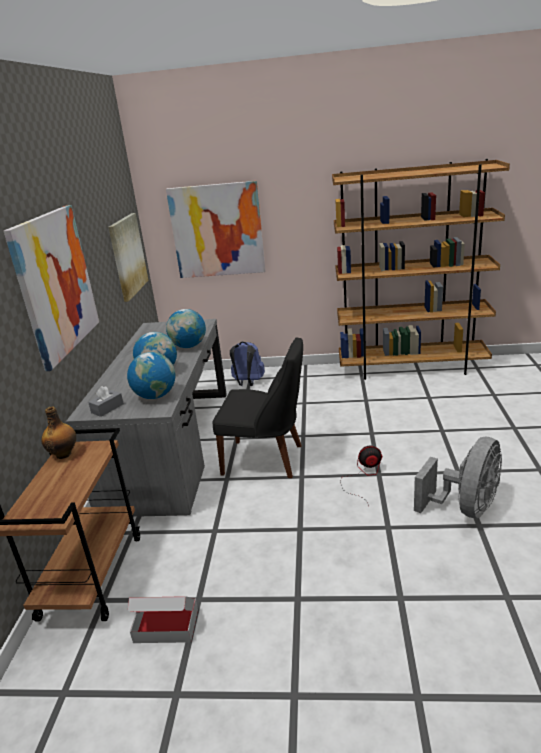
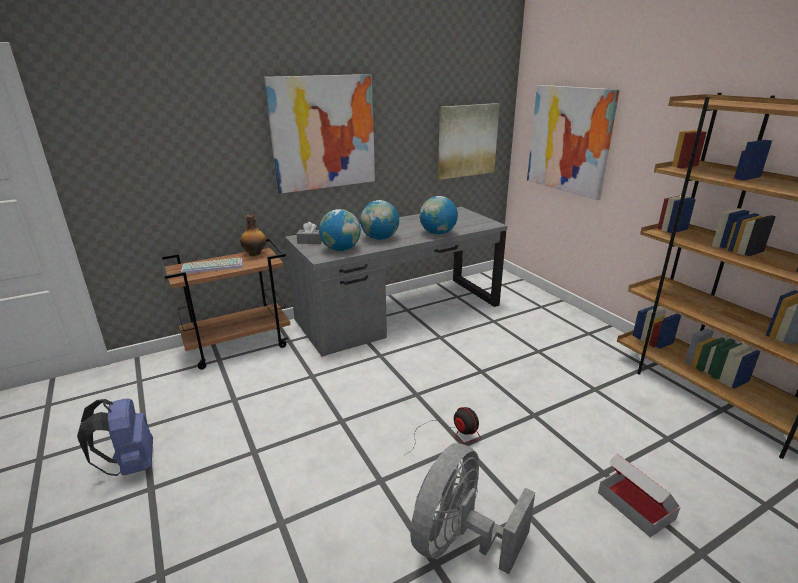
camera: 55 degrees right, 0 degrees up
(58, 488) = (213, 266): none -> keyboard
(166, 625) = (203, 396): cardboard box -> cardboard box (636, 505)
(248, 383) = (532, 308): blue backpack -> blue backpack (131, 465)
(266, 460) = (424, 365): black chair -> none
(465, 508) = (459, 541): grey fan -> grey fan turned 120 degrees clockwise

